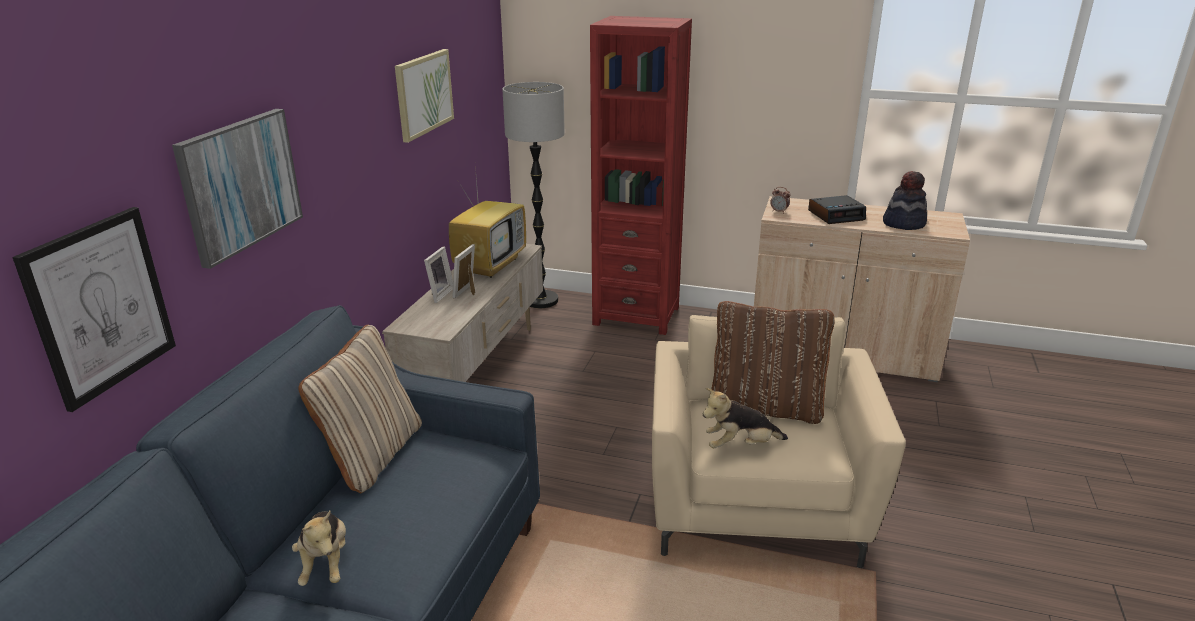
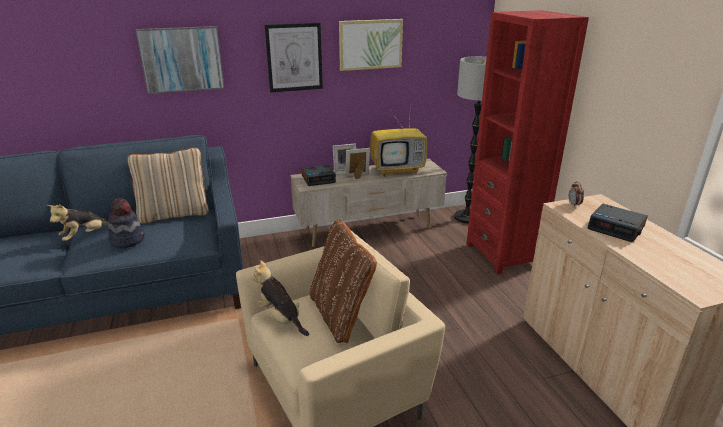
camera: 55 degrees right, 0 degrees up
(100, 306) = (82, 90): picture -> picture (294, 57)
(433, 317) = (318, 179): none -> alarm clock
(903, 223) = (666, 262): hat -> hat (128, 240)

